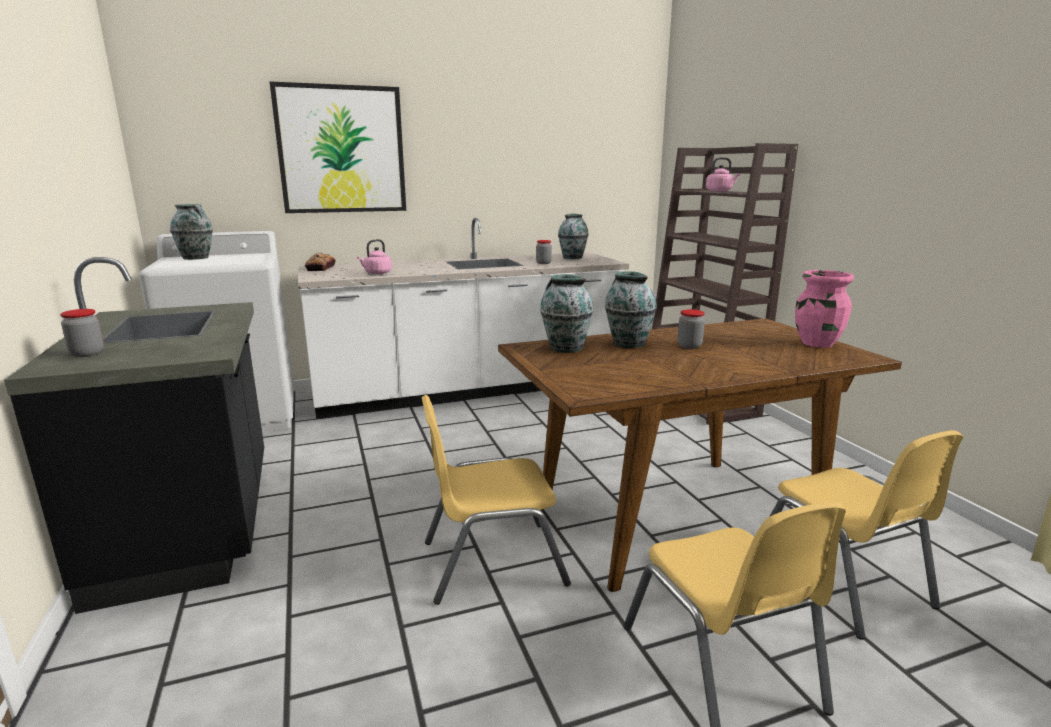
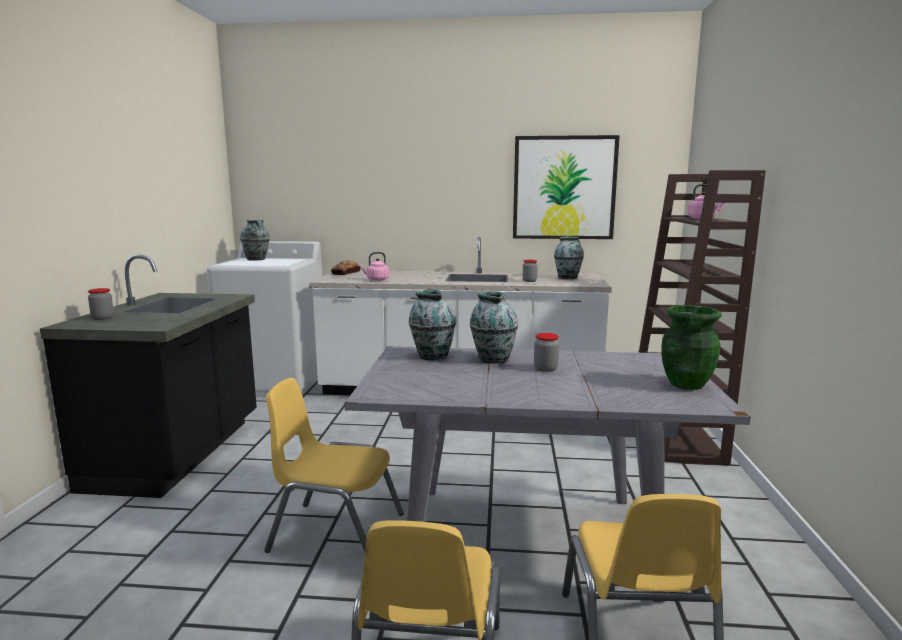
camera: 25 degrees right, 5 degrees down
(341, 150) = (375, 179): picture -> picture (564, 188)
(675, 516) = (529, 538): brown dining table -> grey dining table
(816, 343) = (686, 384): pink vase -> green vase

